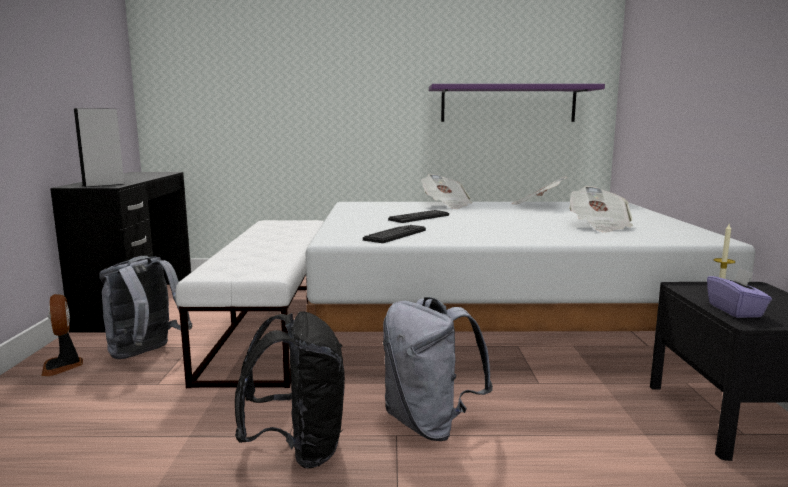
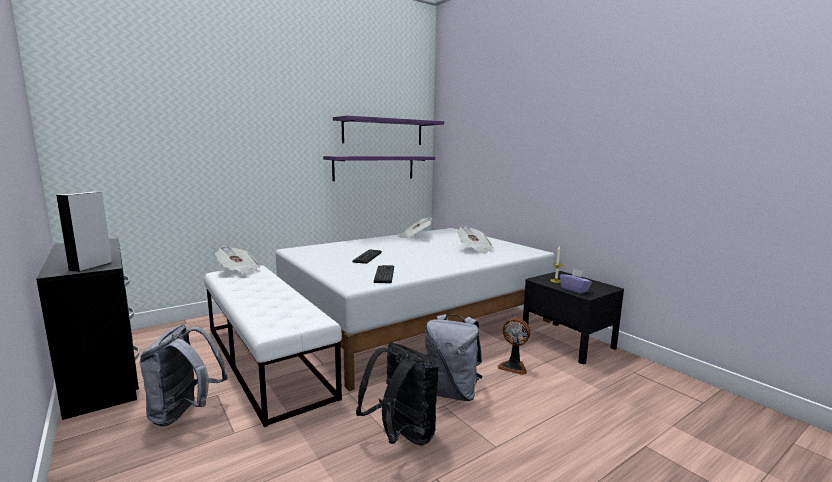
camera: 35 degrees left, 0 degrees up
(63, 366) = (111, 451): fan -> fan (513, 366)
(446, 205) = (362, 243): newspaper -> newspaper (239, 271)
(526, 49) = (383, 132): none -> purple shelf

